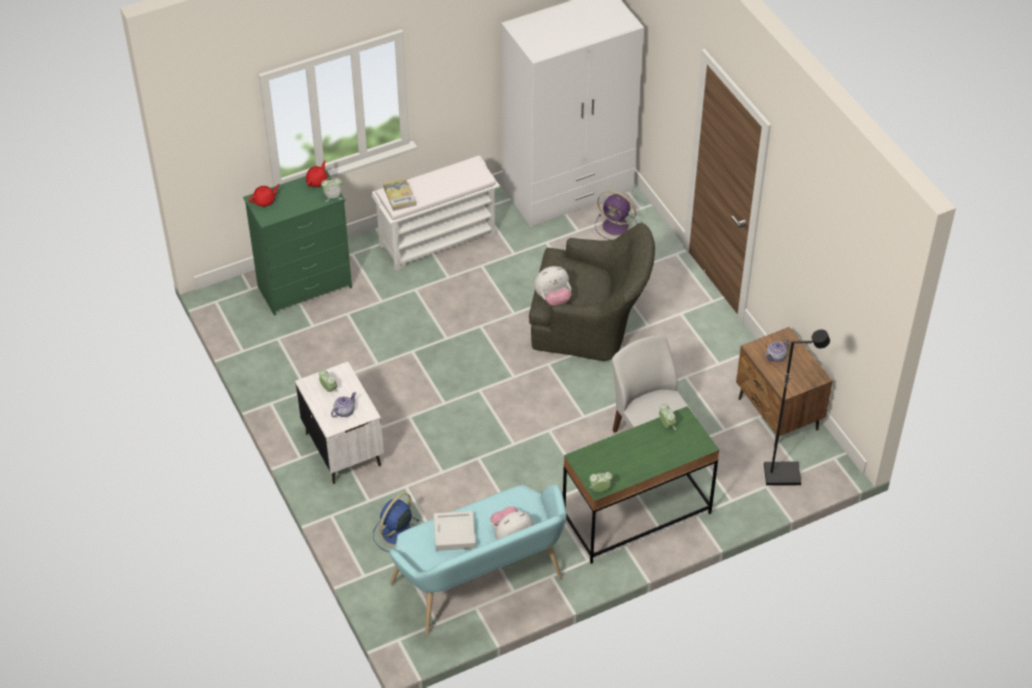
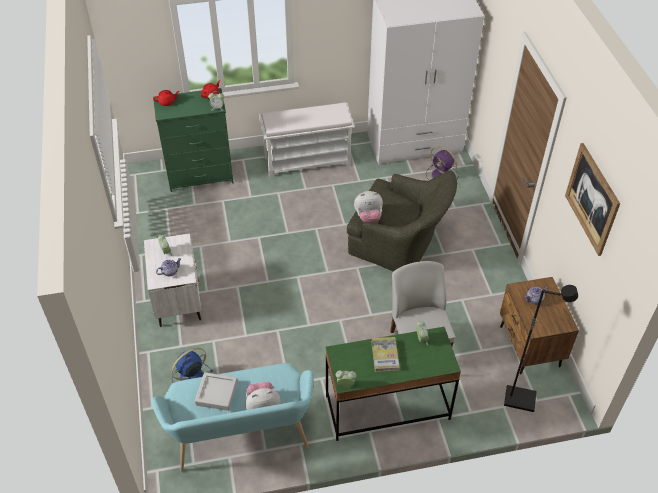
camera: 15 degrees right, 0 degrees up
(399, 196) = (276, 120): book -> book (385, 355)
(821, 232) = (592, 199): none -> picture

